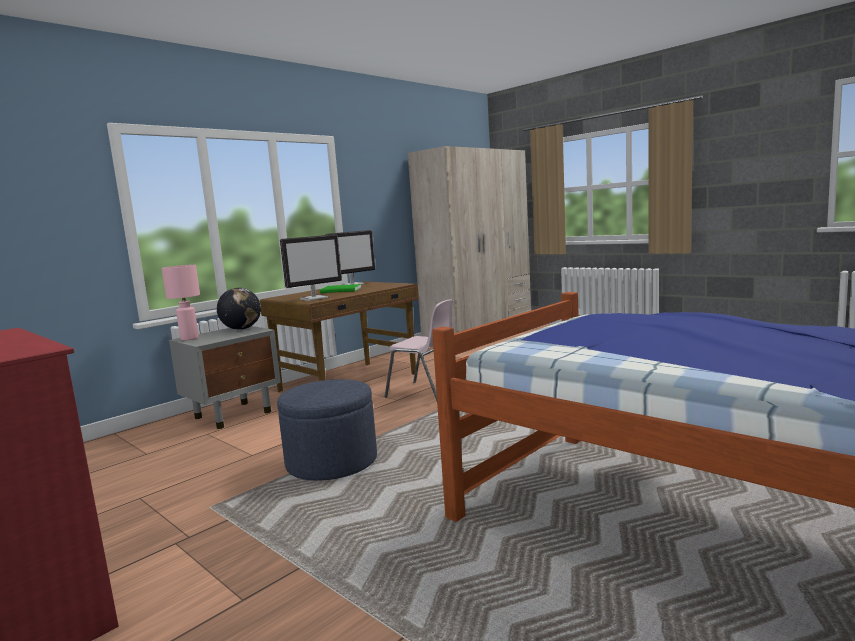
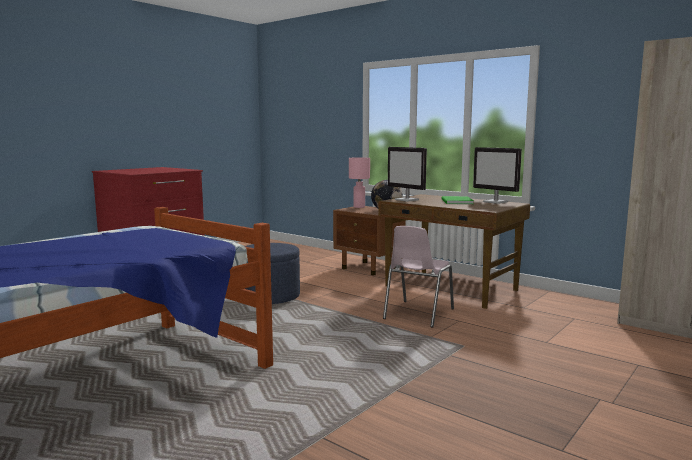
camera: 85 degrees right, 0 degrees up
(234, 414) = (369, 268): grey nightstand -> brown nightstand

